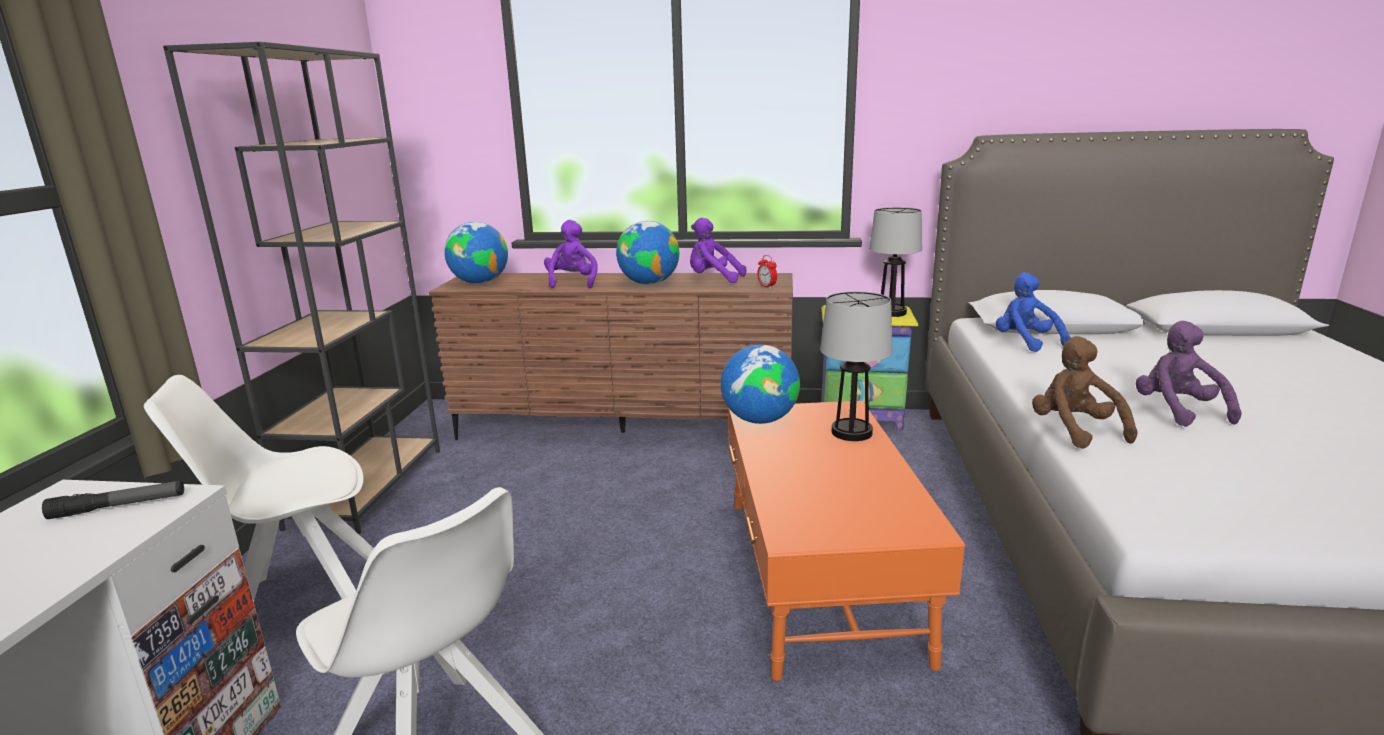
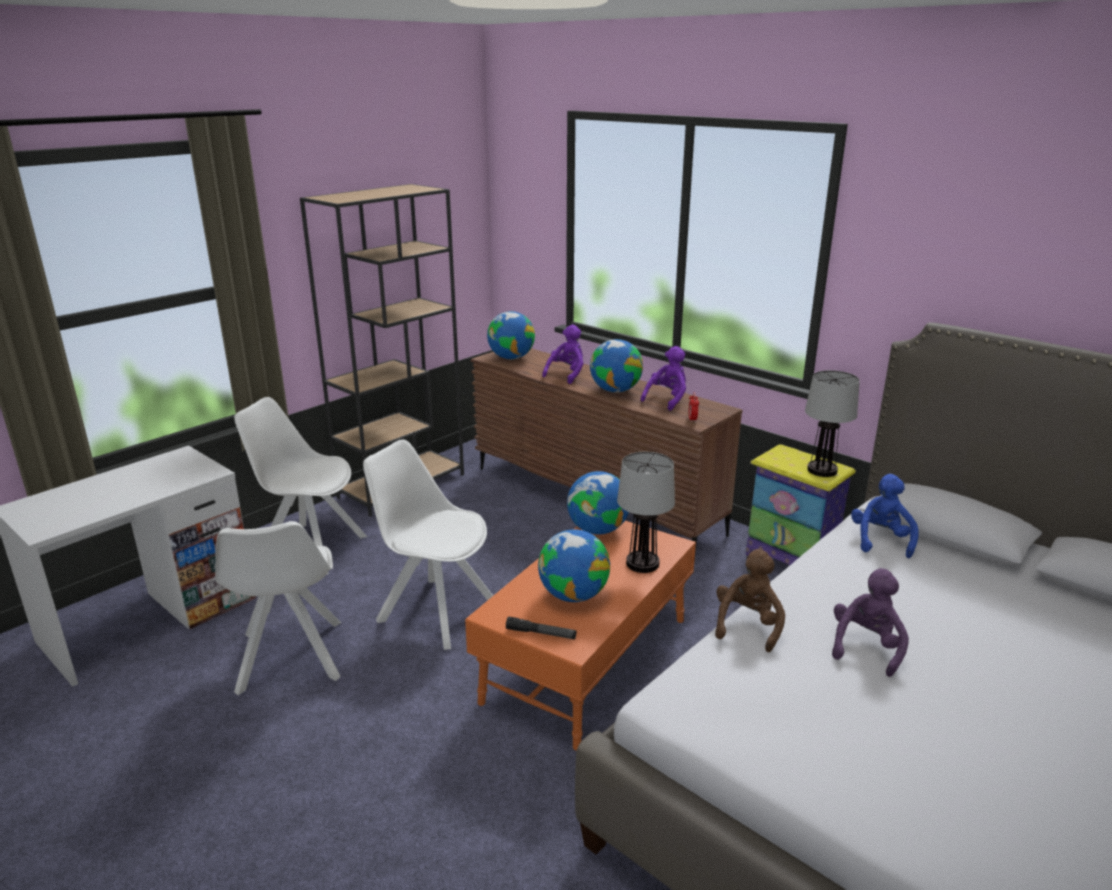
camera: 35 degrees right, 5 degrees up
(119, 507) = (190, 469): flashlight -> flashlight (541, 633)
(585, 602) = (436, 611): none -> white chair
(713, 279) = (667, 399): purple plush toy -> purple plush toy turned 75 degrees clockwise
(839, 483) = (573, 595): none -> globe

